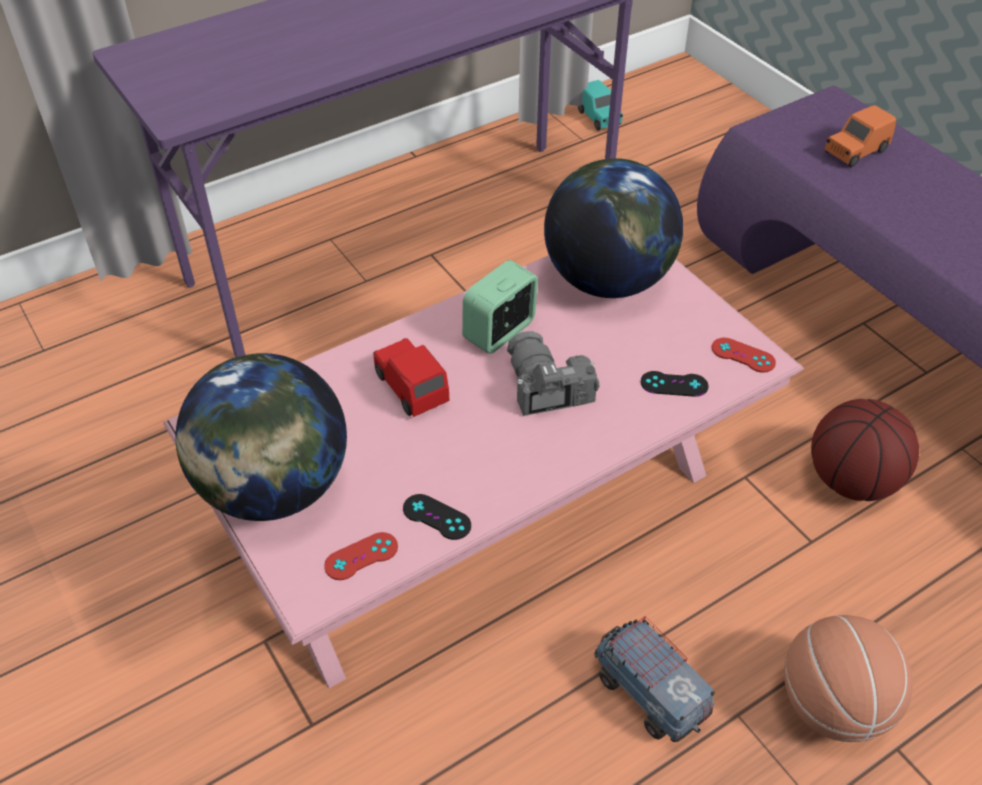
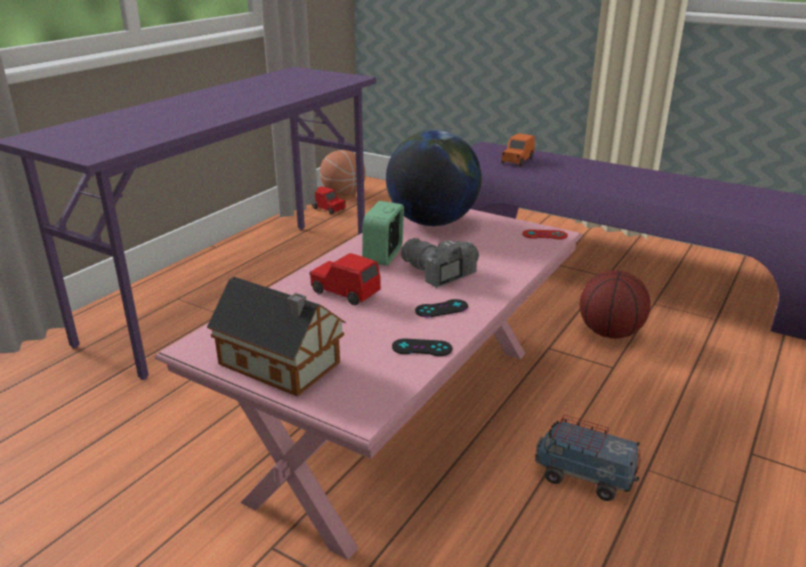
camera: 25 degrees left, 20 degrees down
(274, 488) = (282, 365): globe -> toy house
(361, 556) = (384, 382): red game controller -> none
(599, 118) = (328, 209): turquoise toy car -> red toy car
(674, 384) = (517, 254): black game controller -> black game controller (441, 309)
(833, 706) = (697, 444): basketball -> basketball (343, 193)

